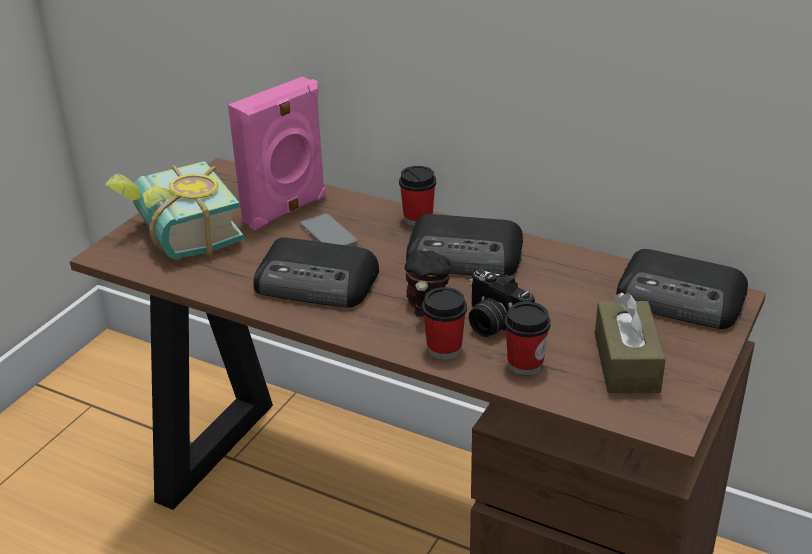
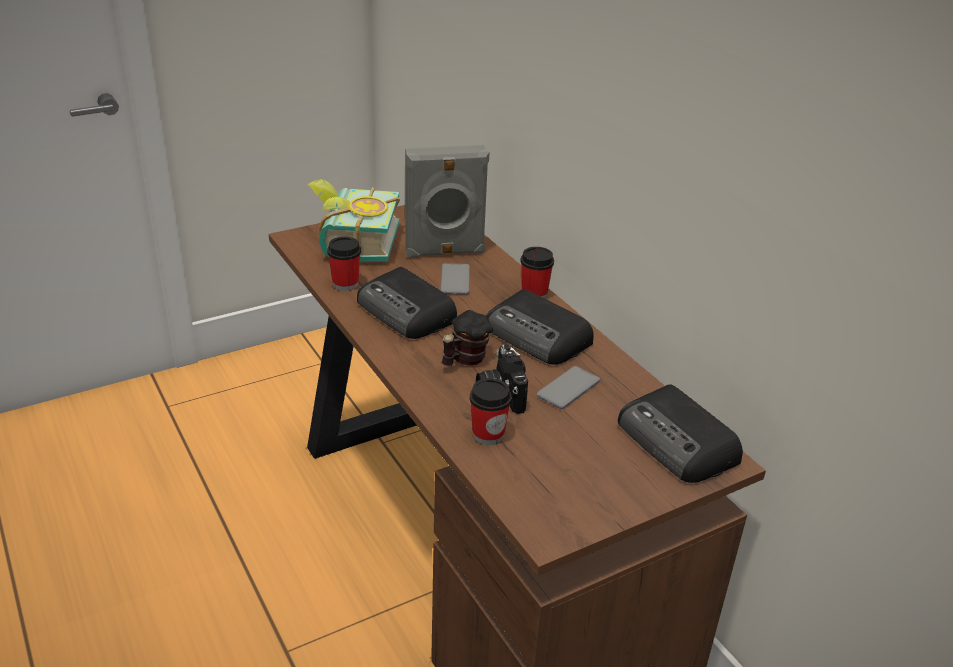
camera: 30 degrees right, 0 degrees up
(286, 210) = (445, 252): pink speaker -> grey speaker
(444, 349) = (442, 396): cup -> cup (345, 284)
(545, 292) = (568, 388): none -> phone
(626, 362) = (570, 470): brown tissue box -> none

